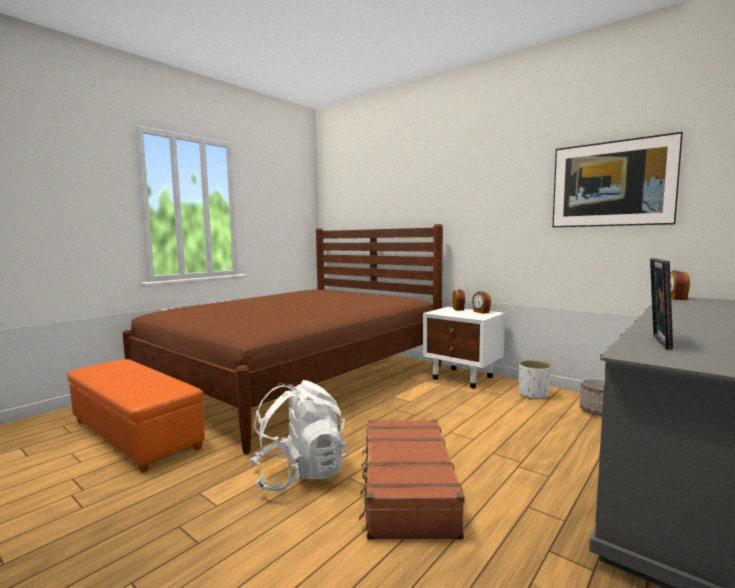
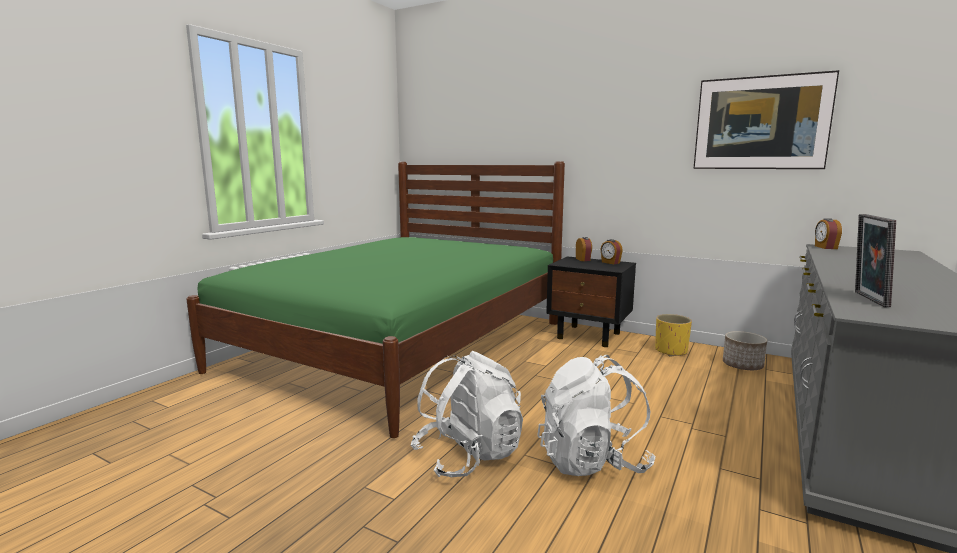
camera: 10 degrees left, 5 degrees up
(136, 434) = (240, 424): orange ottoman -> none
(297, 378) = (402, 345): brown bed -> green bed
(406, 489) = (592, 461): brown suitcase -> white backpack
(463, 378) = (589, 336): white nightstand -> black nightstand
(533, 395) = (671, 351): white planter -> yellow planter

